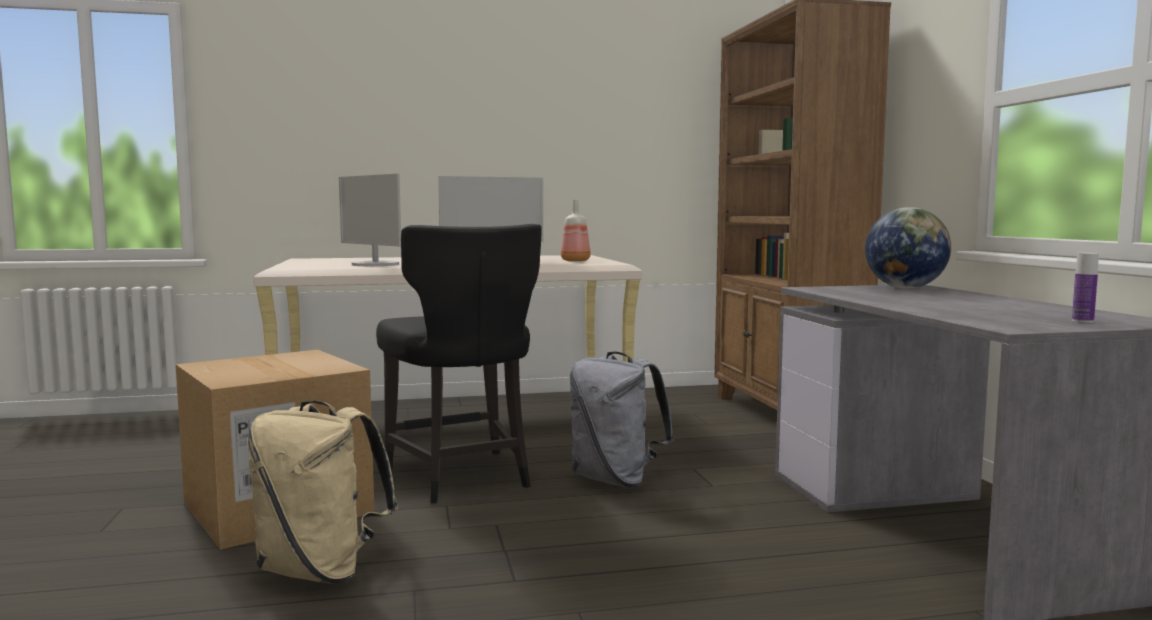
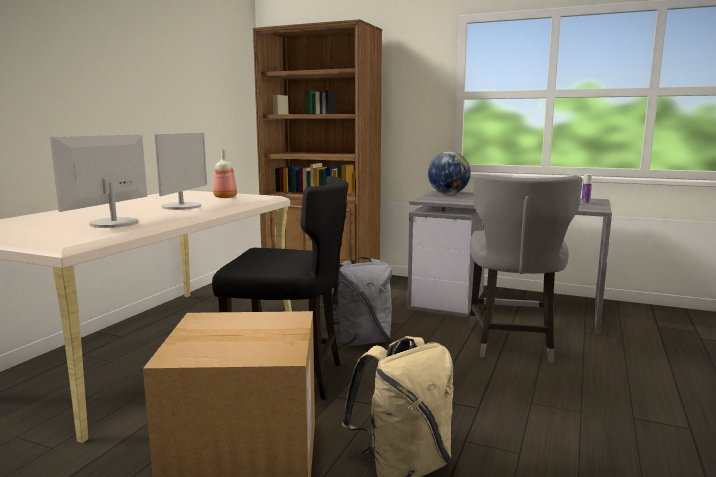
camera: 55 degrees left, 5 degrees up
(375, 264) = (113, 223): monitor -> monitor turned 120 degrees clockwise
(781, 562) = (512, 344): none -> grey chair

